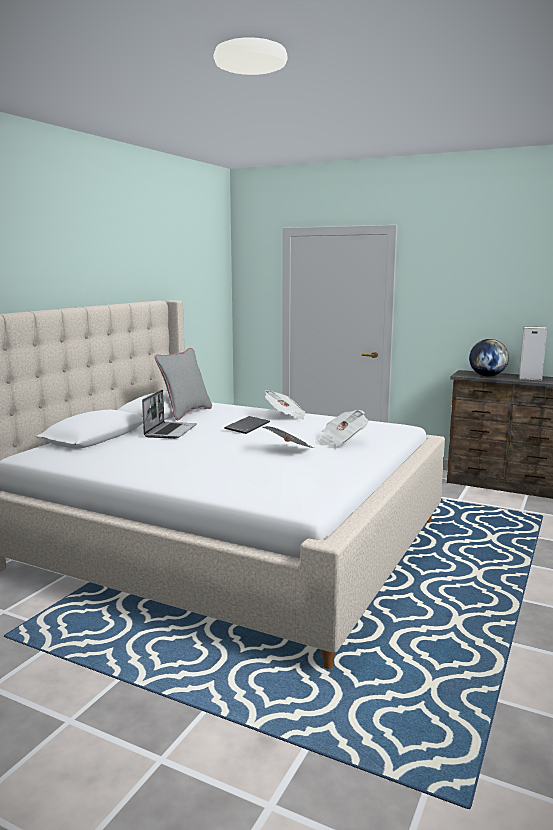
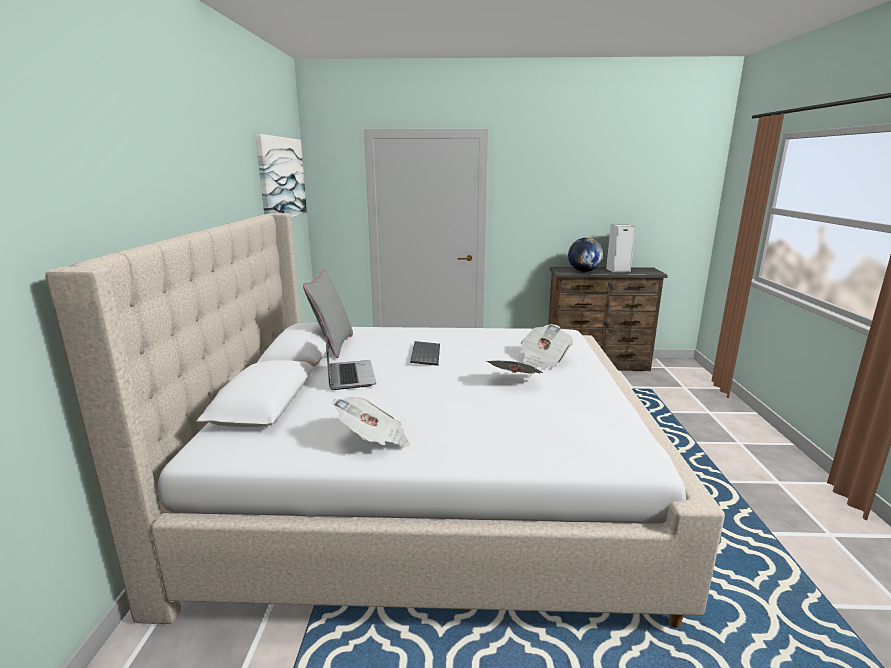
camera: 25 degrees left, 5 degrees up
(196, 272) = (282, 178): none -> picture
(285, 416) = (445, 335): newspaper -> newspaper (374, 440)

